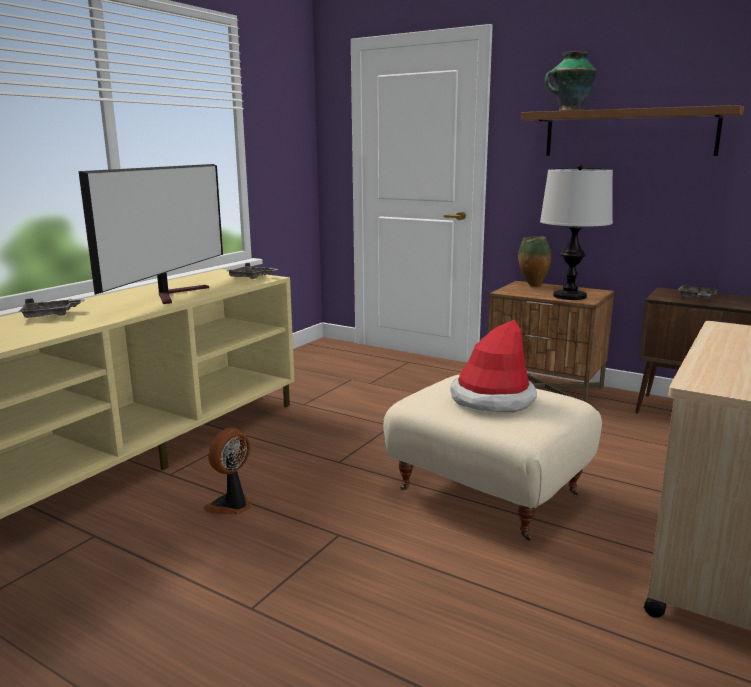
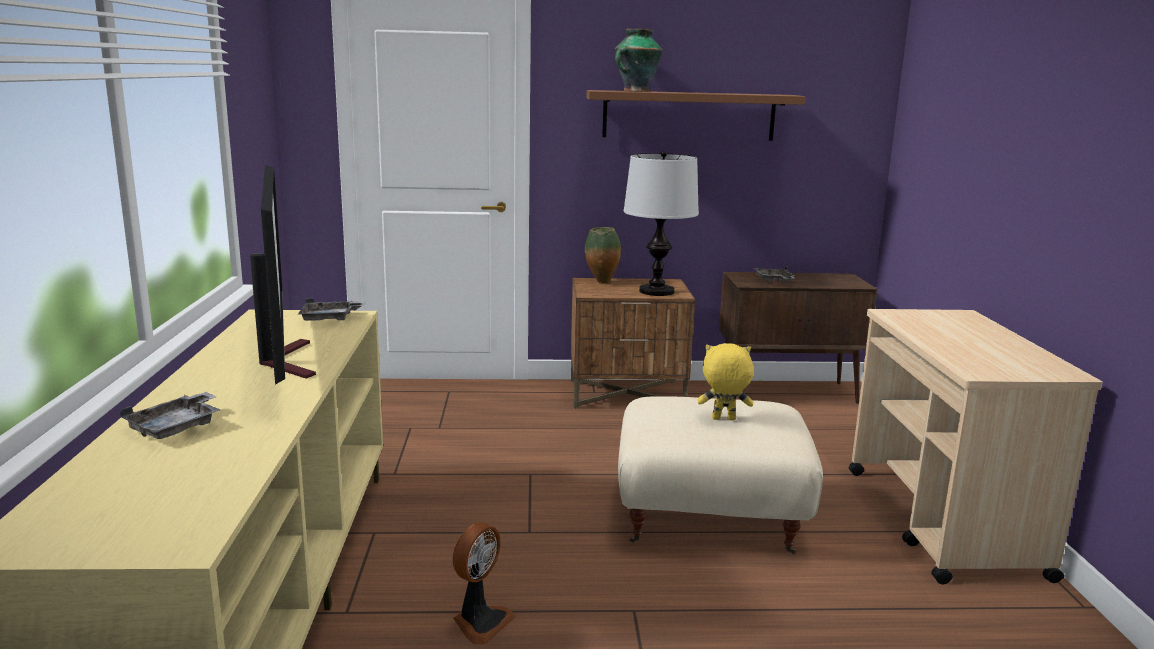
camera: 35 degrees left, 0 degrees up
(232, 505) = (480, 622): fan -> fan turned 150 degrees counterclockwise
(492, 399) = (723, 419): hat -> yellow plush toy

